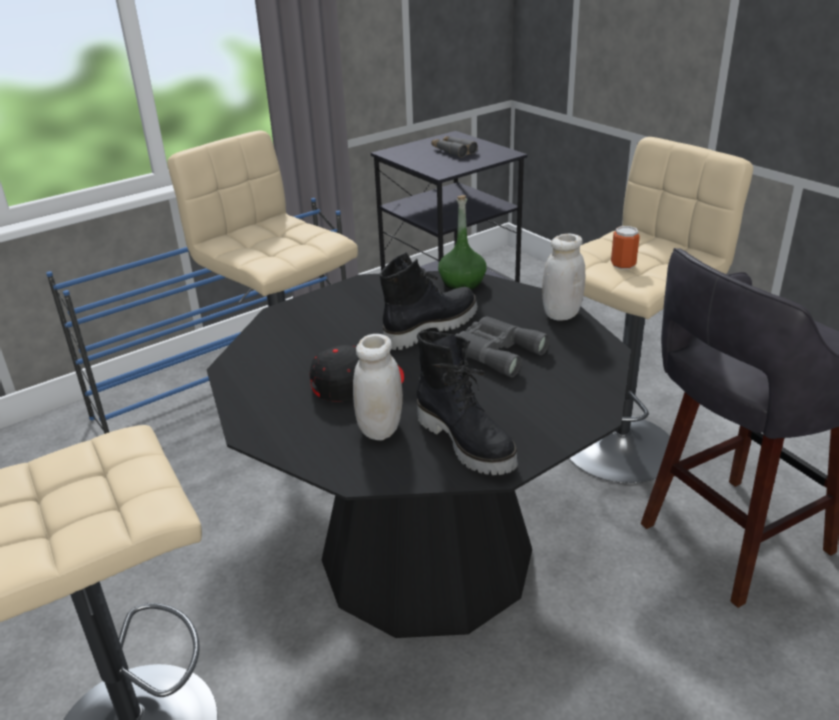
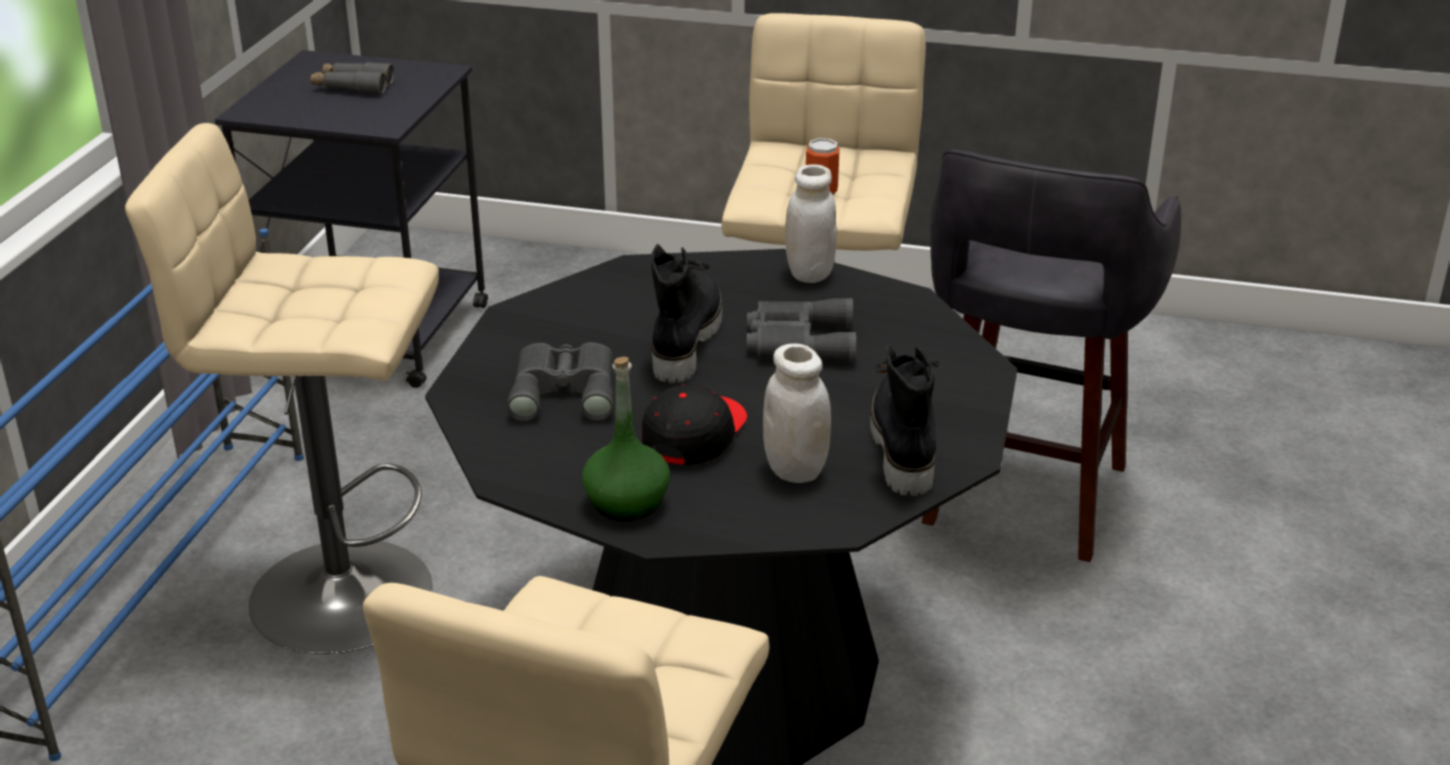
camera: 40 degrees left, 0 degrees up
(329, 331) = (565, 389): none -> grey binoculars
(462, 283) = (642, 274): green bottle -> green bottle (626, 502)
(467, 442) = (901, 444): black boot -> black boot turned 105 degrees counterclockwise

